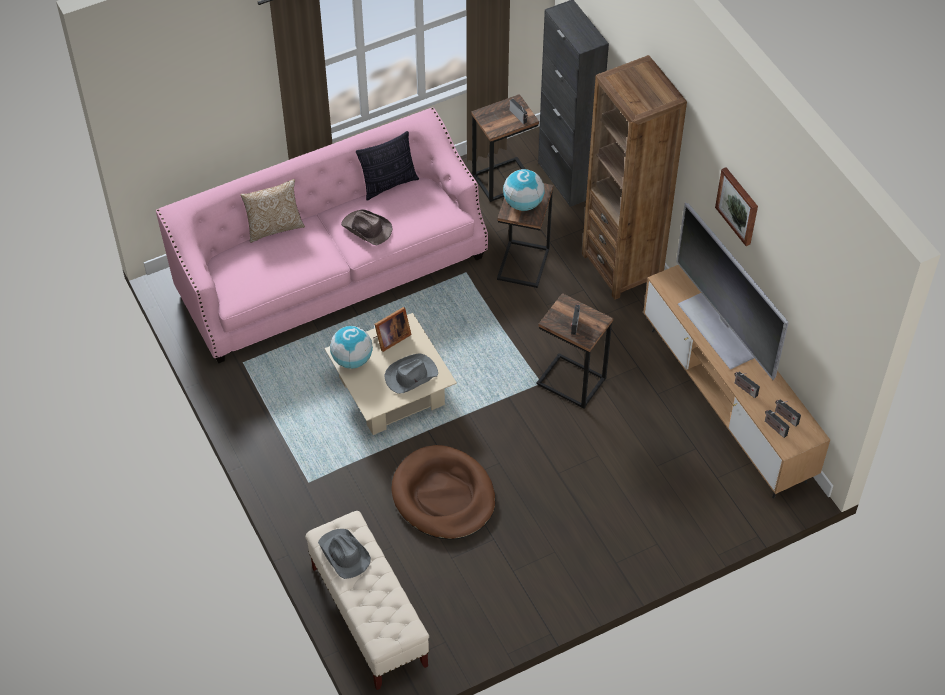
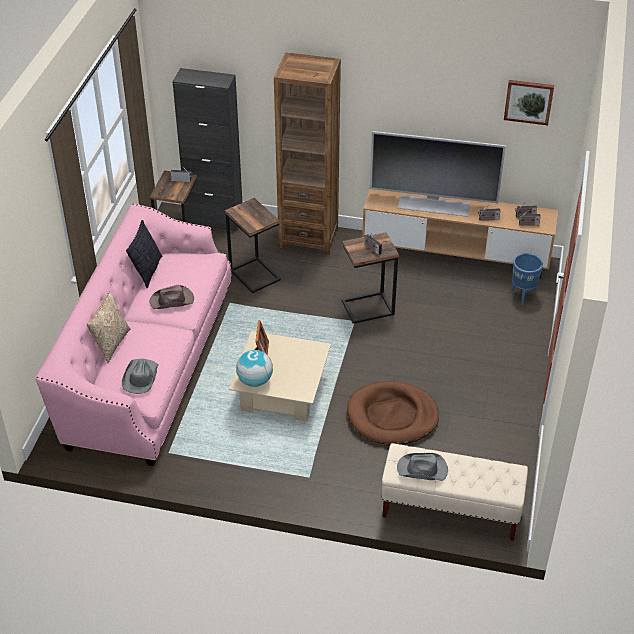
camera: 50 degrees left, 10 degrees down
(410, 375) = (301, 361): grey hat -> grey hat (140, 377)
(523, 203) = (252, 217): globe -> none
(728, 498) = (523, 295): none -> blue planter
(738, 205) = (417, 102): picture -> picture (528, 101)

